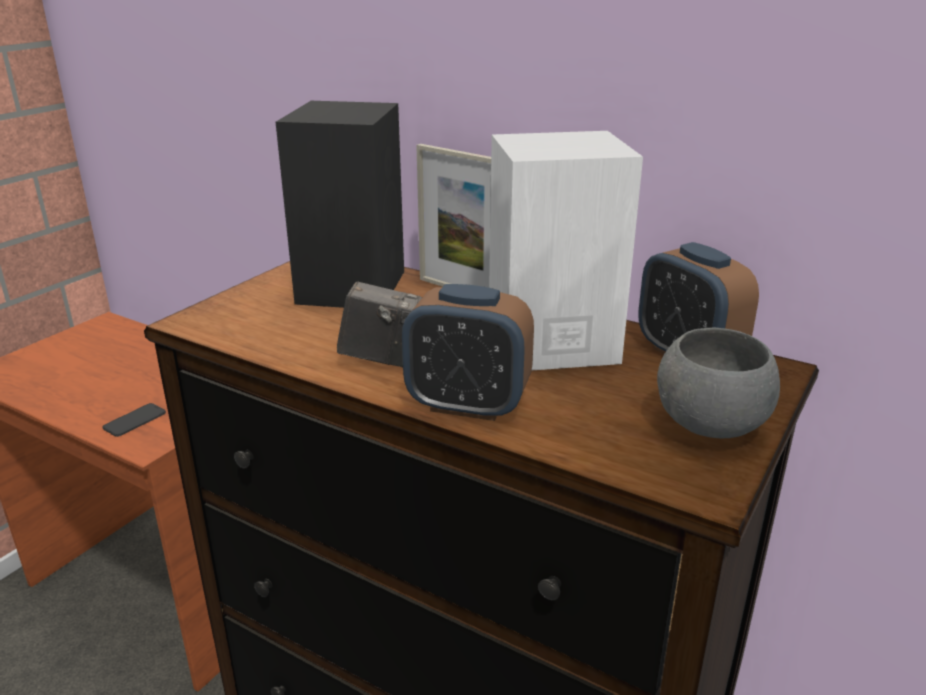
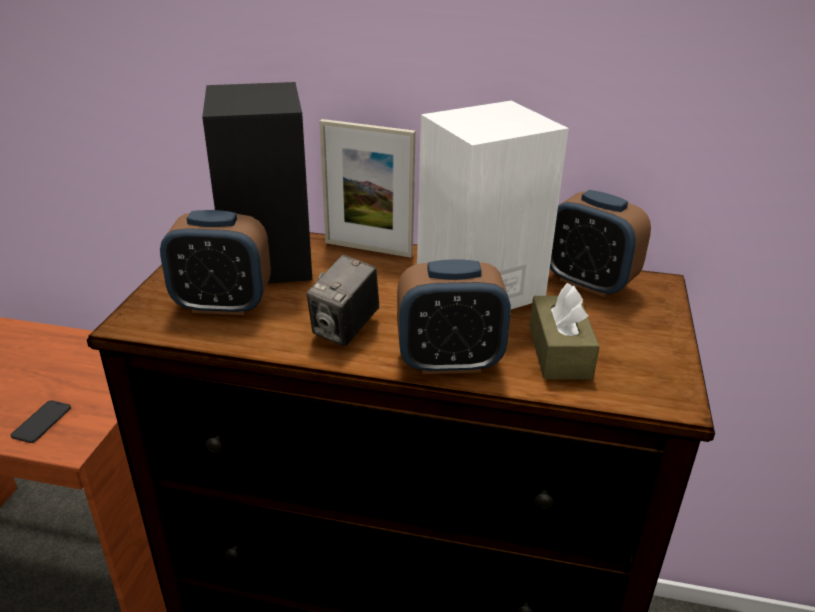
camera: 20 degrees left, 5 degrees up
(280, 318) = (222, 304): none -> alarm clock
(381, 358) = (345, 329): camera -> camera turned 135 degrees clockwise
(600, 417) = (559, 352): none -> brown tissue box
(708, 426) = (642, 343): grey bowl -> none

